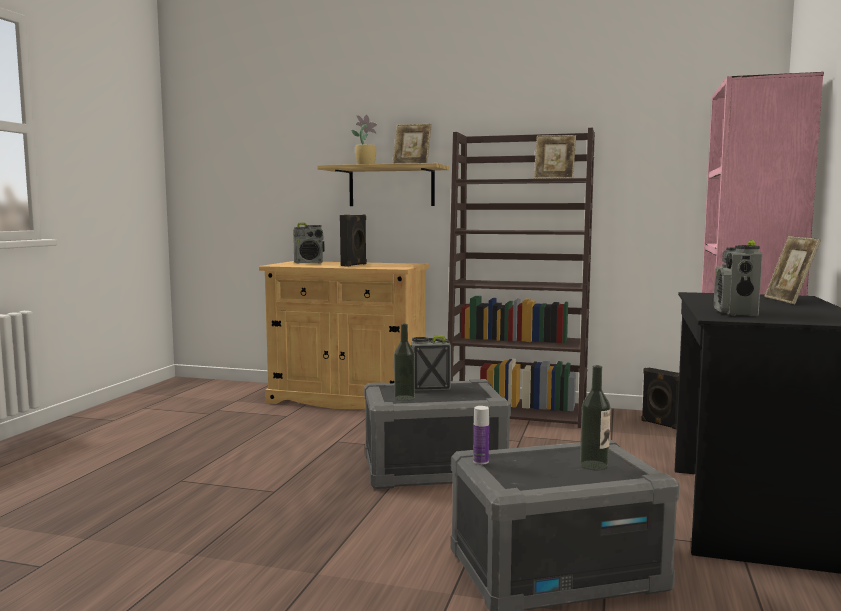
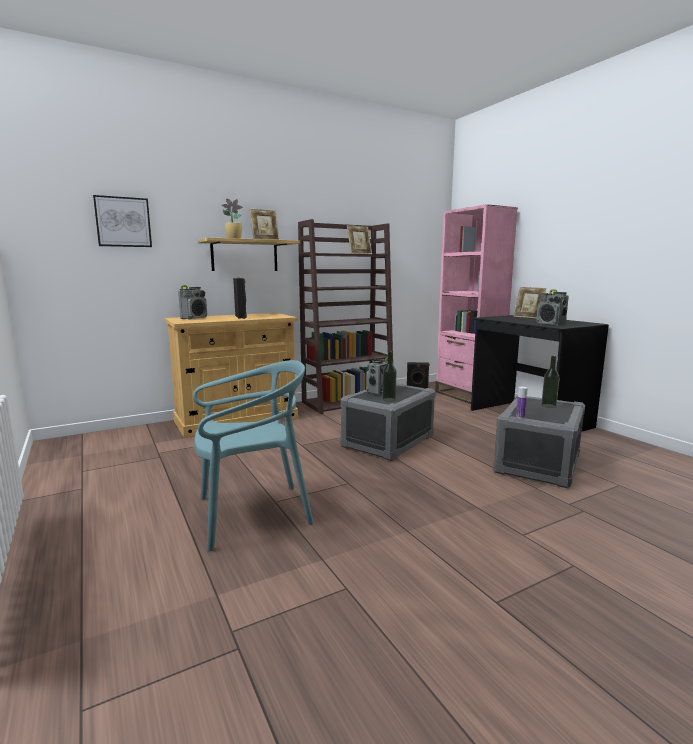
camera: 45 degrees left, 5 degrees up
(143, 482) = (252, 514): none -> turquoise chair
(262, 152) = (123, 222): none -> picture

